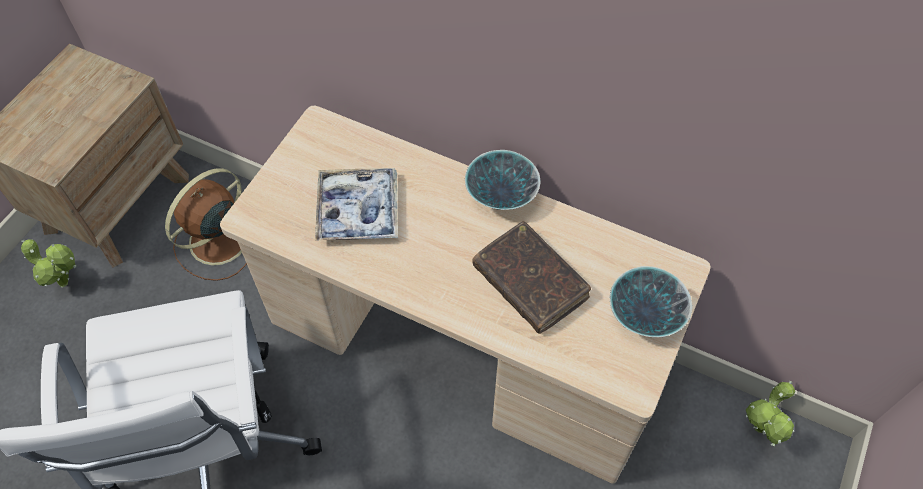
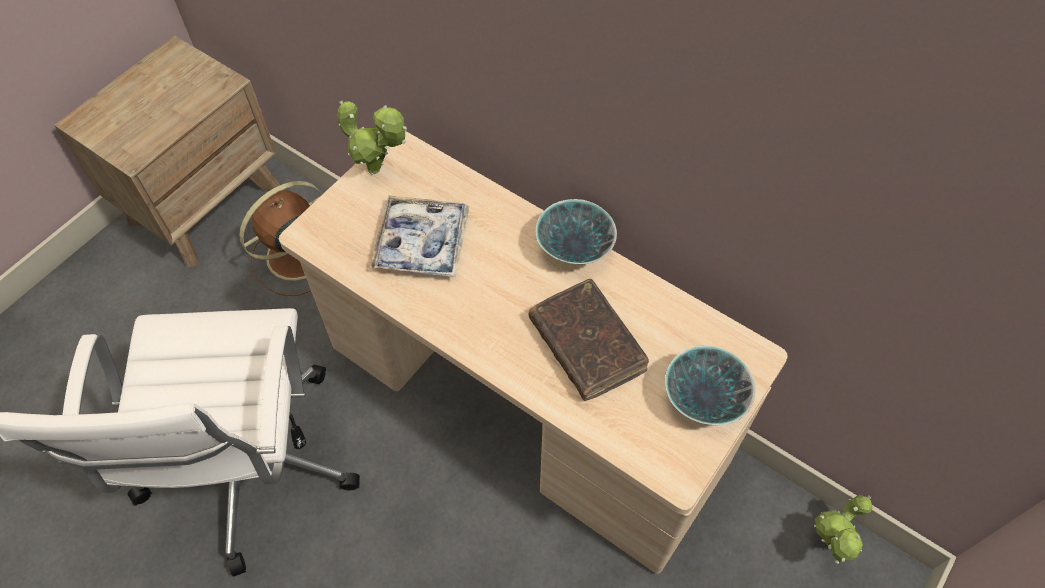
camera: 10 degrees right, 0 degrees up
(67, 283) = (140, 277): potted plant -> potted plant (378, 171)

